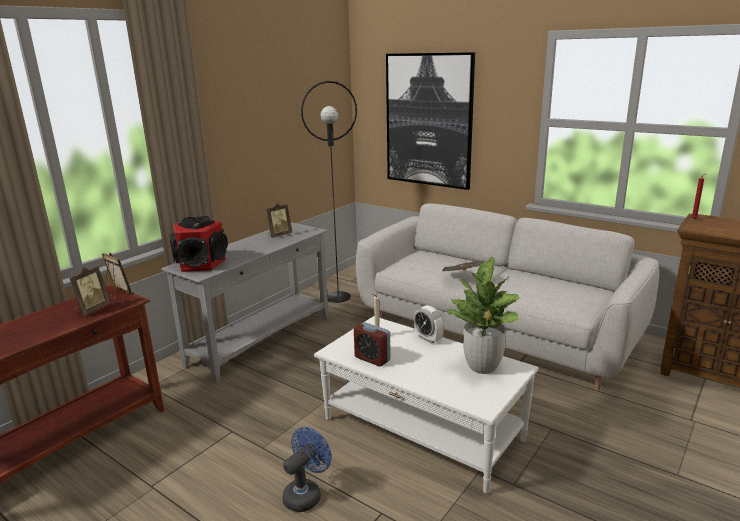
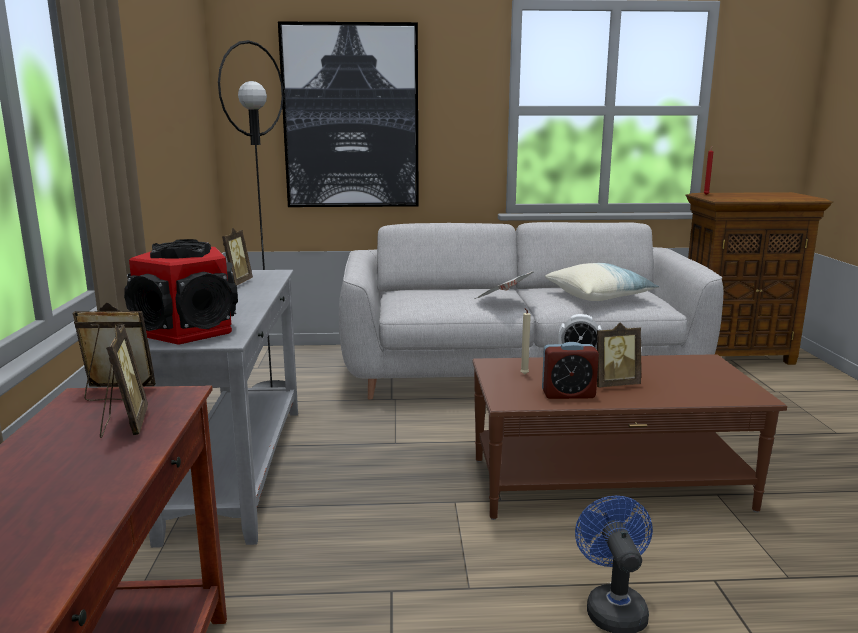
camera: 40 degrees left, 5 degrees down
(413, 362) = (614, 384): none -> picture frame
(423, 430) = (609, 484): white coffee table -> brown coffee table
(482, 367) = (680, 368): potted plant -> none
(542, 291) = (599, 296): none -> pillow

